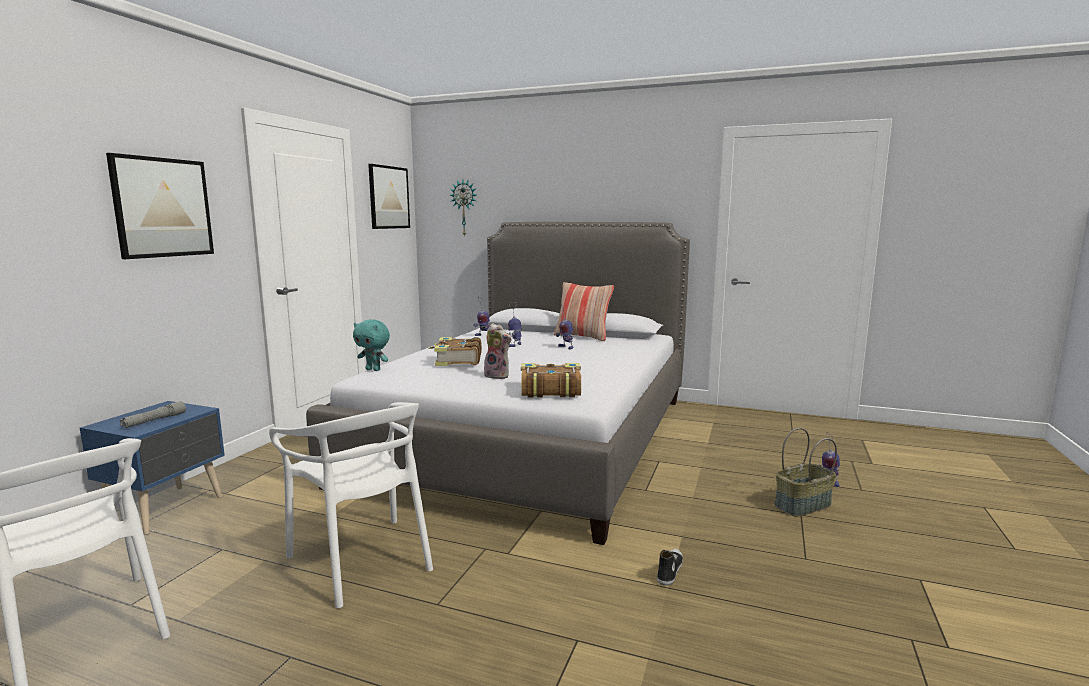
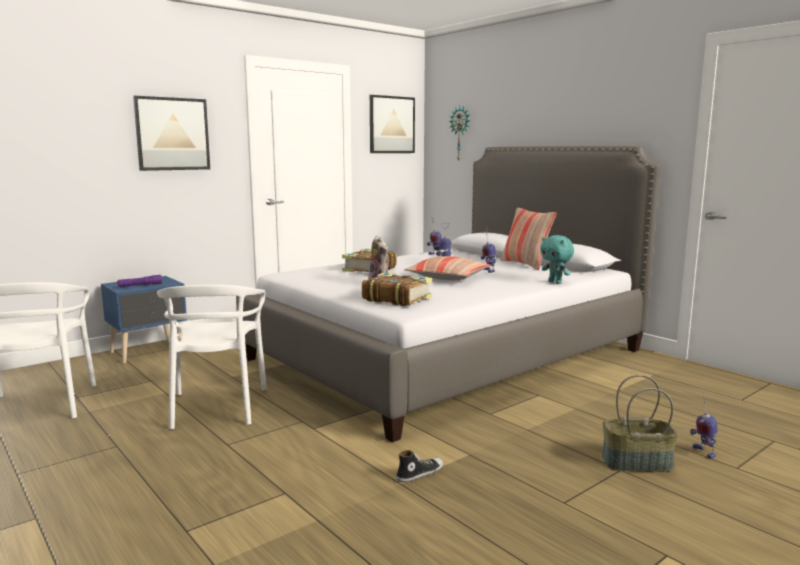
camera: 30 degrees right, 0 degrees up
(154, 421) = (140, 285): grey flashlight -> purple flashlight
(374, 370) = (300, 269): turquoise plush toy -> turquoise plush toy (555, 282)
(546, 359) = (448, 277): none -> pillow

